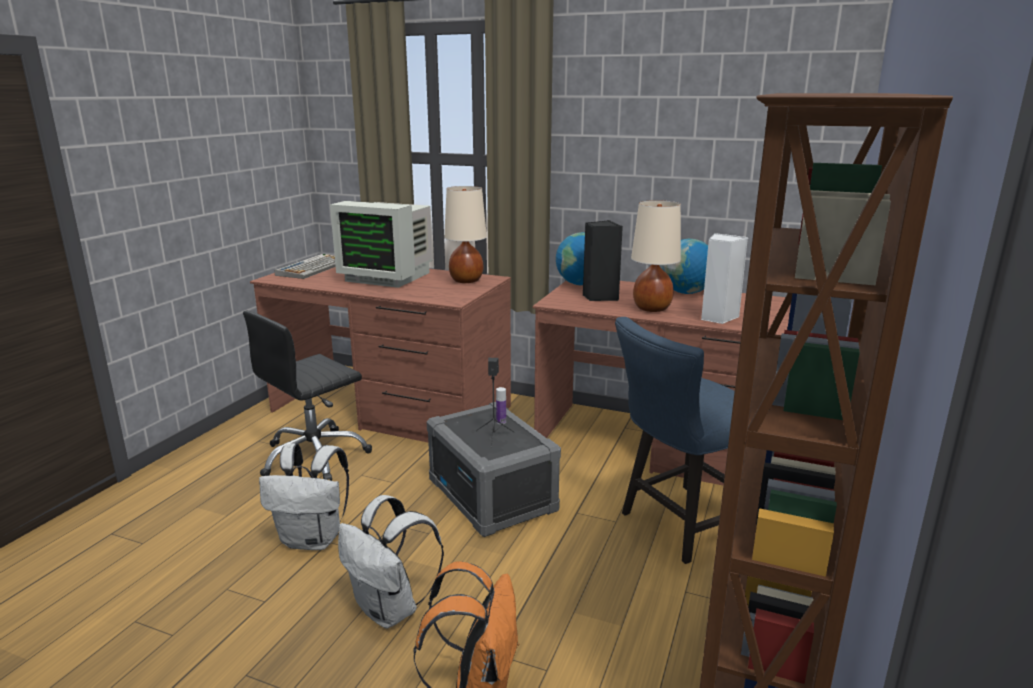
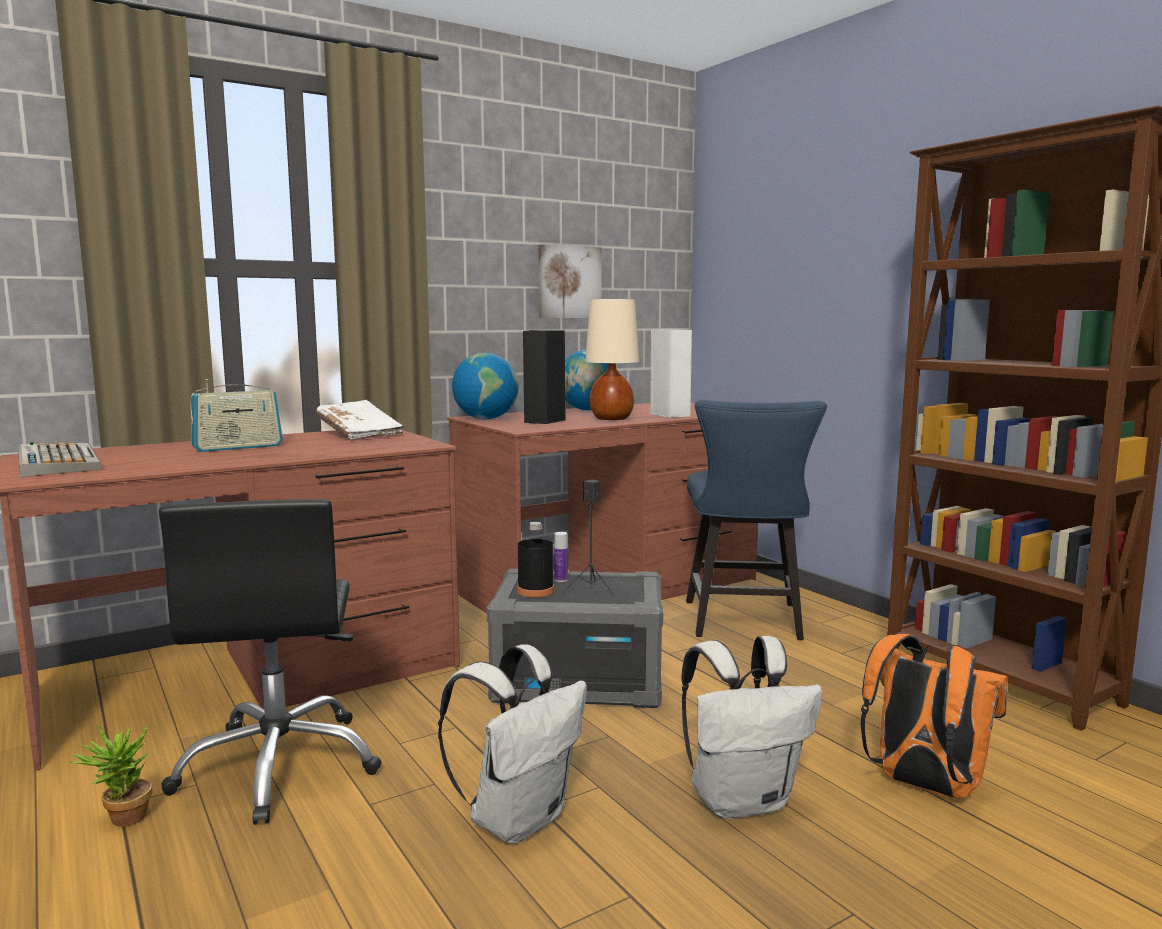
camera: 55 degrees left, 10 degrees down
(247, 447) = (121, 820): none -> potted plant
(388, 277) = (238, 447): monitor -> radio
(466, 281) = (359, 434): beige table lamp -> white book
(467, 422) = (535, 591): none -> black bottle
(697, 173) = (568, 282): none -> picture

